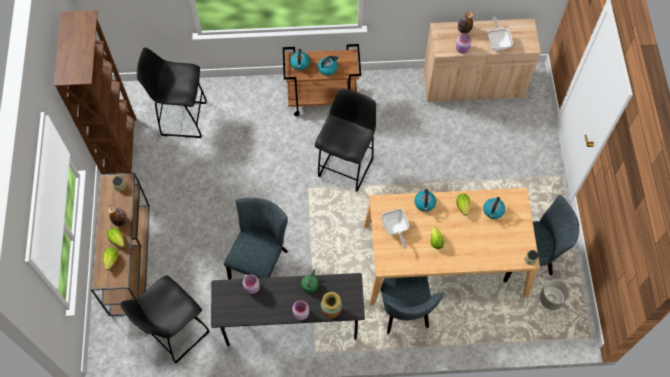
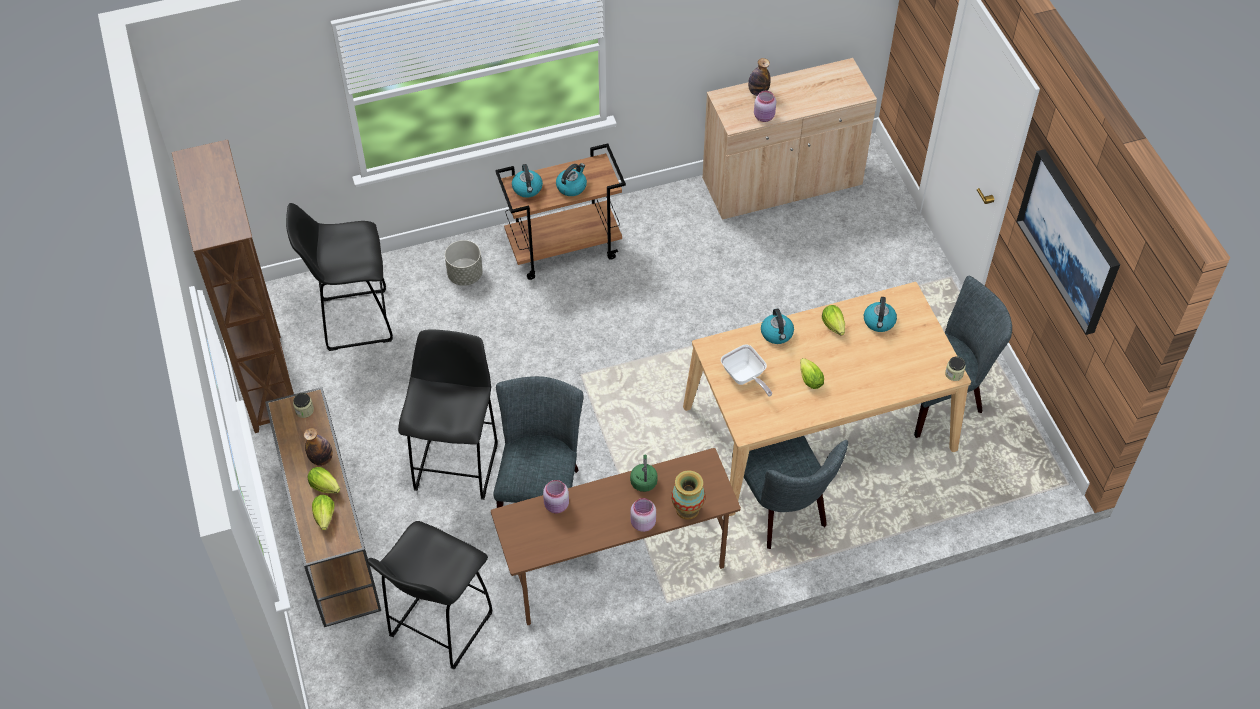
camera: 15 degrees left, 10 degrees down
(290, 324) = (616, 571): grey desk -> brown desk
(346, 166) = (630, 332): black stool -> black stool (457, 464)
(497, 42) = (811, 98): frying pan -> none
(551, 299) = (992, 446): grey planter -> grey planter (465, 275)
(626, 199) = (1069, 240): none -> picture

